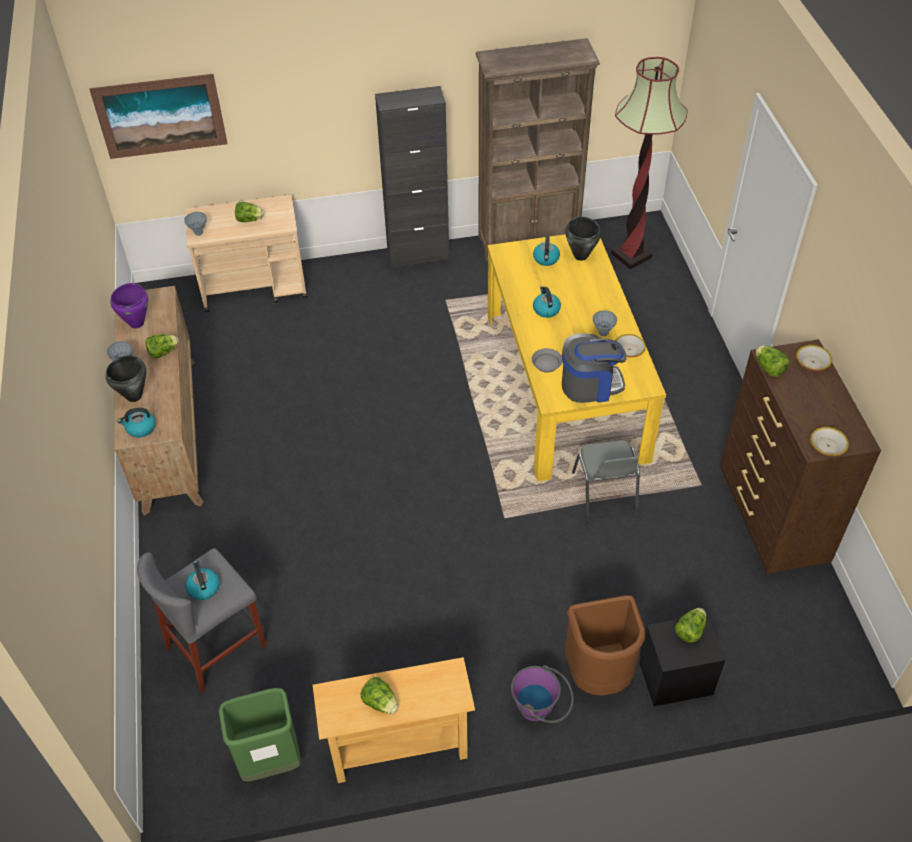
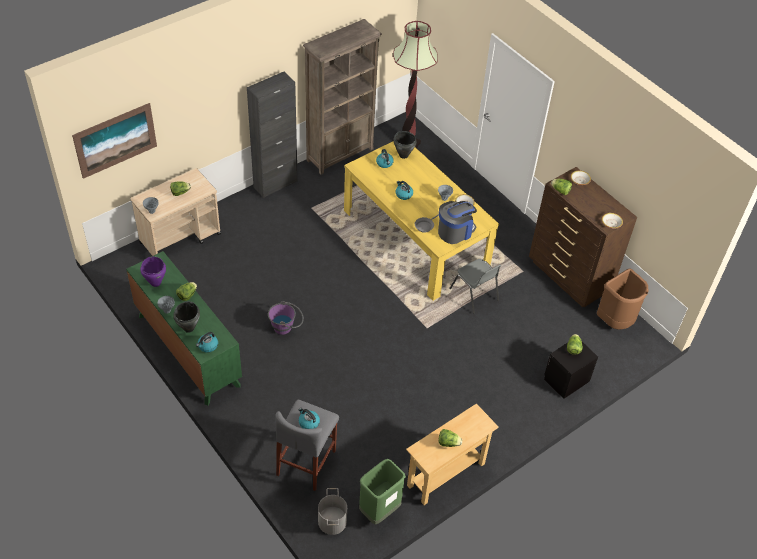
camera: 30 degrees left, 0 degrees up
(169, 432) = (188, 350): brown dresser -> green dresser
(195, 748) = (331, 521): none -> grey bucket
(541, 709) = (507, 423): purple bucket -> purple bucket (286, 327)
(599, 675) = (527, 394): brown trash can -> brown trash can (615, 321)

